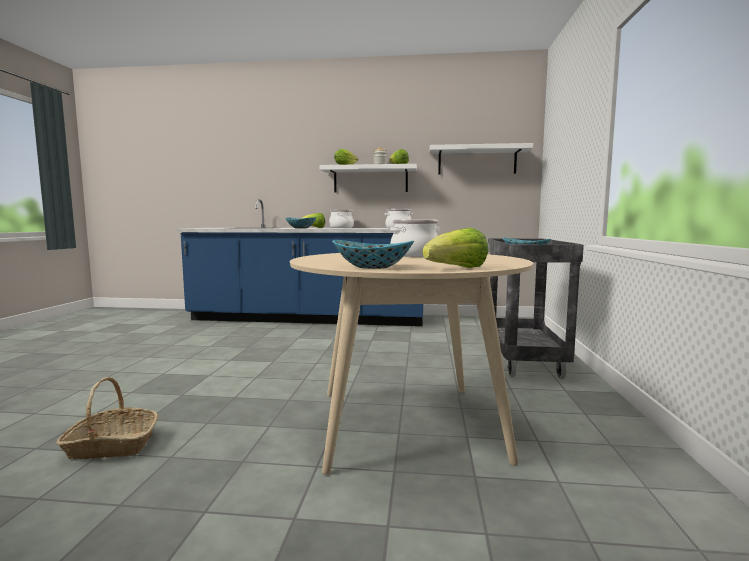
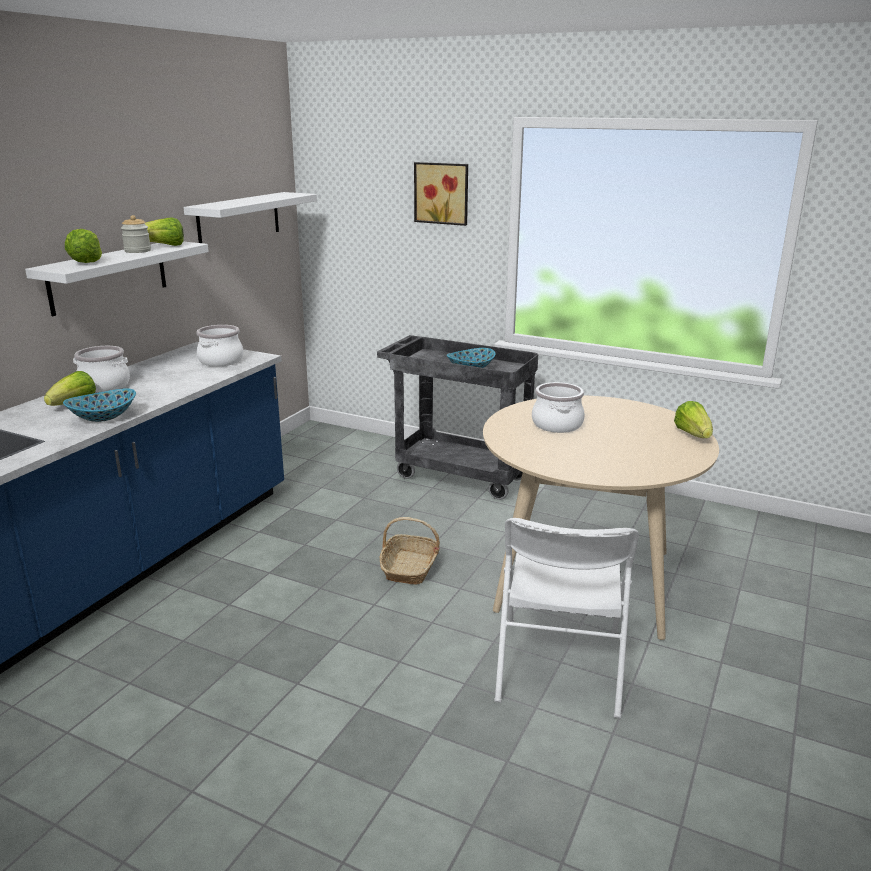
camera: 70 degrees left, 15 degrees up
(111, 446) = (576, 786): basket -> basket (409, 568)
(263, 425) = (558, 665): none -> white chair
(373, 267) = (678, 459): bowl -> none
(583, 117) = (442, 193): none -> picture

